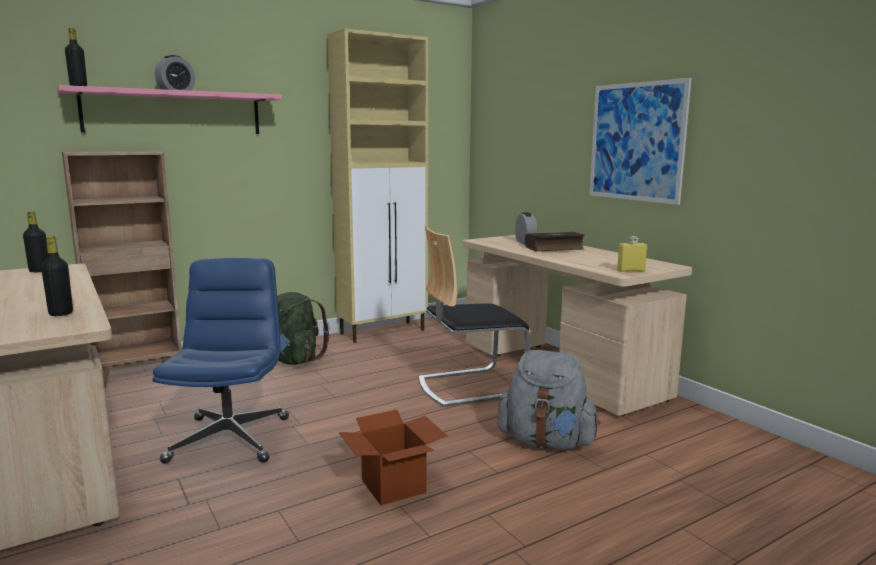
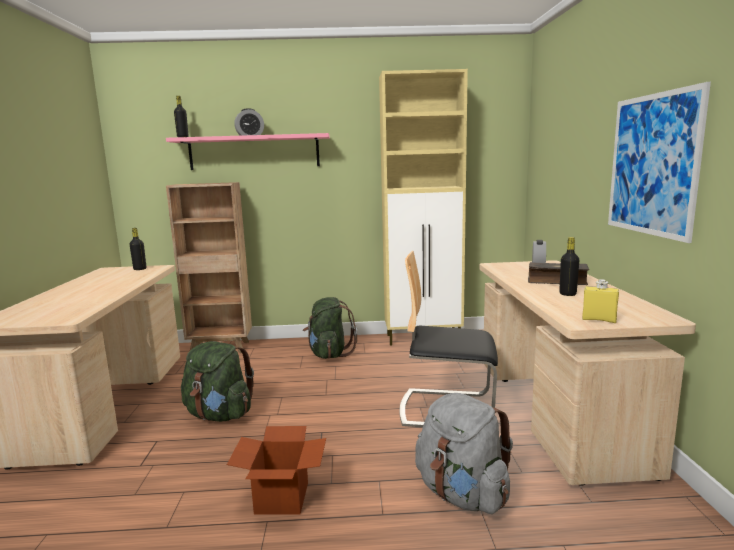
camera: 30 degrees right, 0 degrees up
(61, 313) = (79, 306): black bottle -> black bottle (567, 294)
(229, 438) = (219, 415): blue office chair -> green backpack

